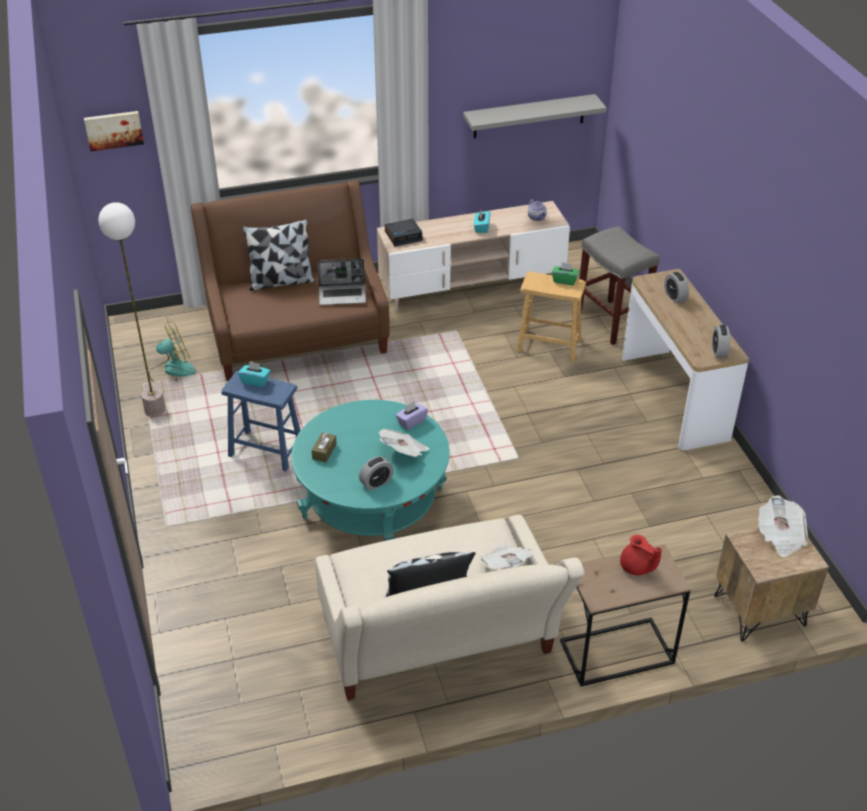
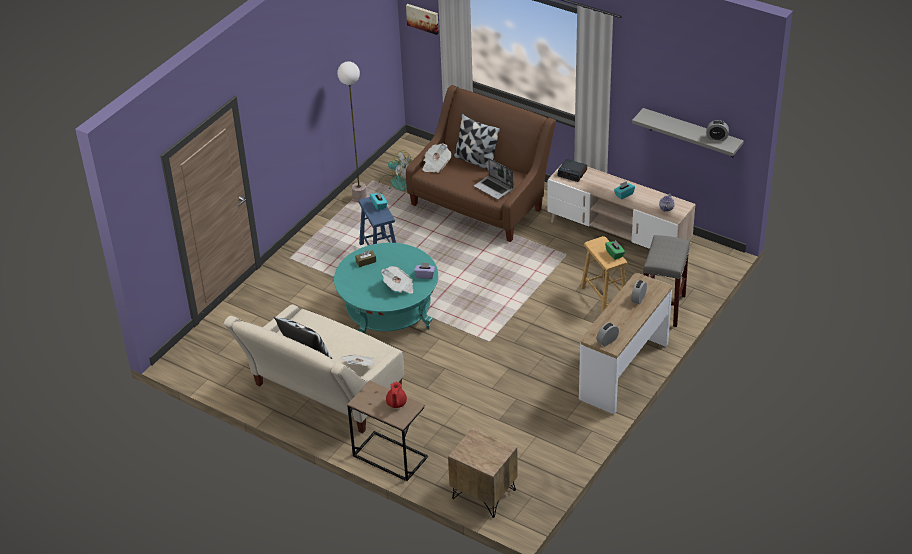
camera: 50 degrees right, 0 degrees up
(376, 482) = (366, 292): alarm clock -> alarm clock (717, 138)
(780, 536) = (494, 448): newspaper -> newspaper (436, 165)

